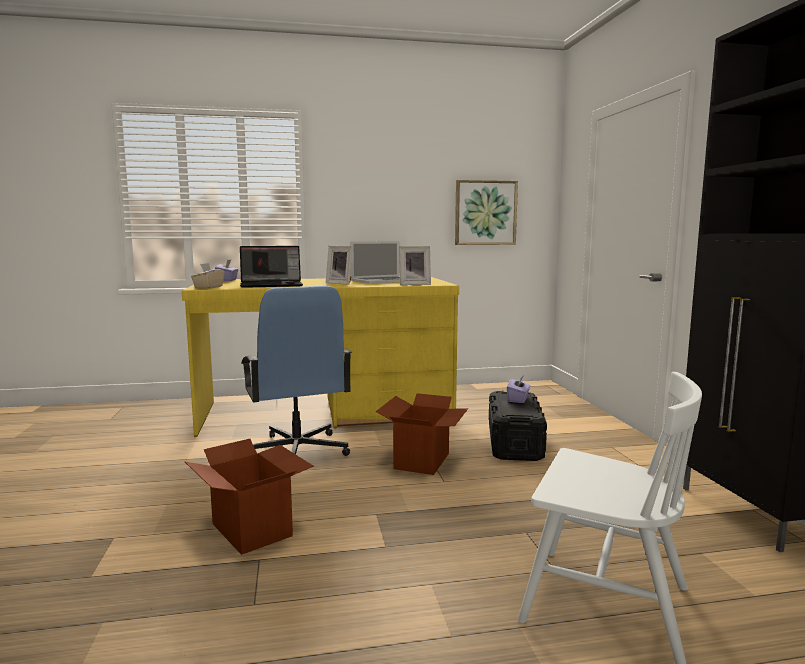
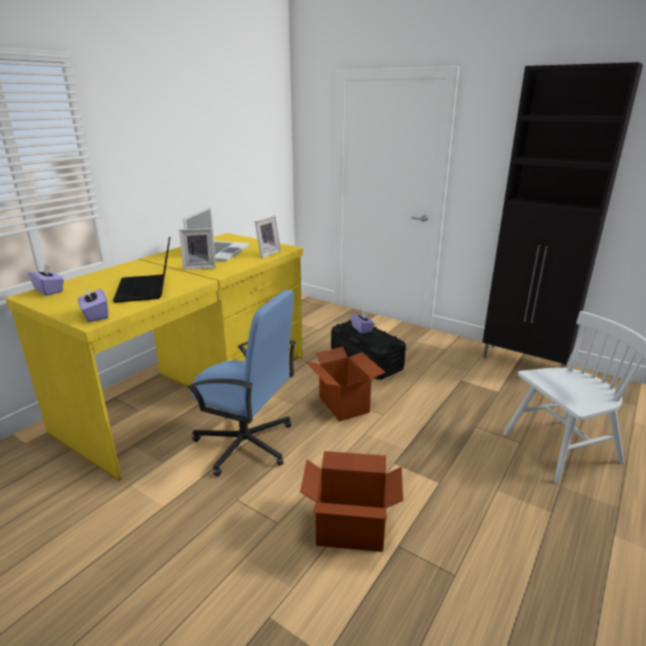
camera: 45 degrees left, 15 degrees up
(208, 287) = (95, 315): beige tissue box -> purple tissue box
(272, 285) = (147, 289): laptop -> laptop turned 135 degrees clockwise
(485, 213) = (248, 161): picture -> none

